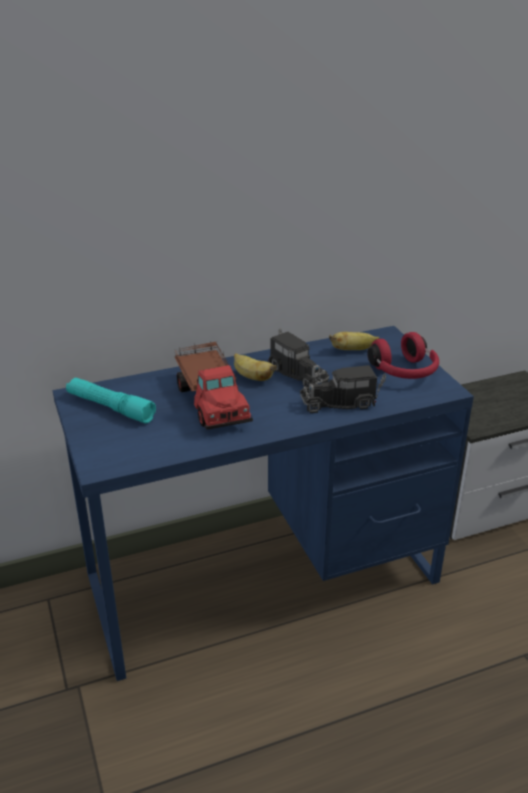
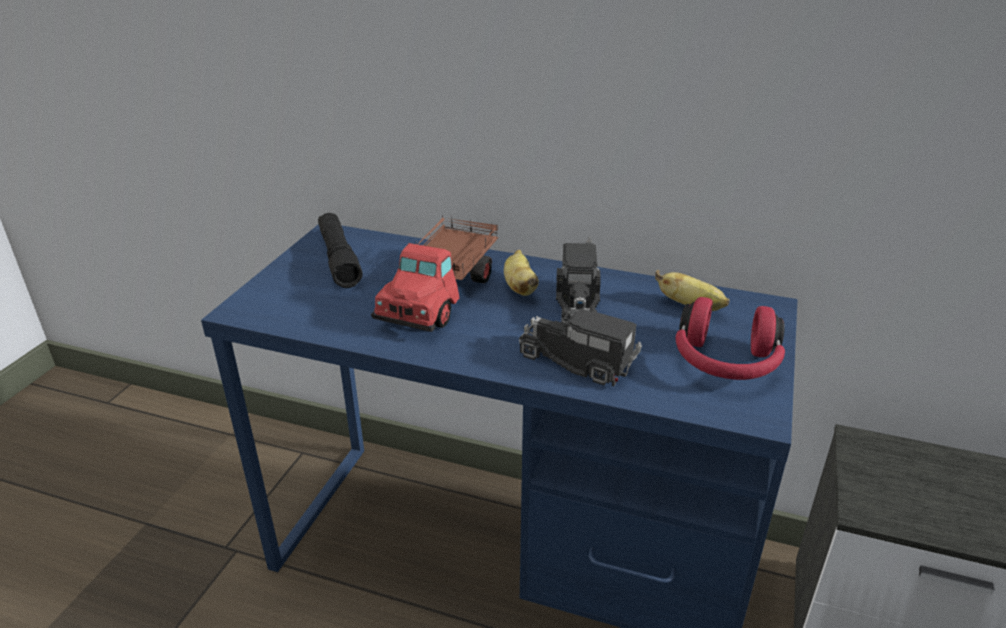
camera: 40 degrees right, 0 degrees up
(110, 407) = (339, 258): turquoise flashlight -> black flashlight

